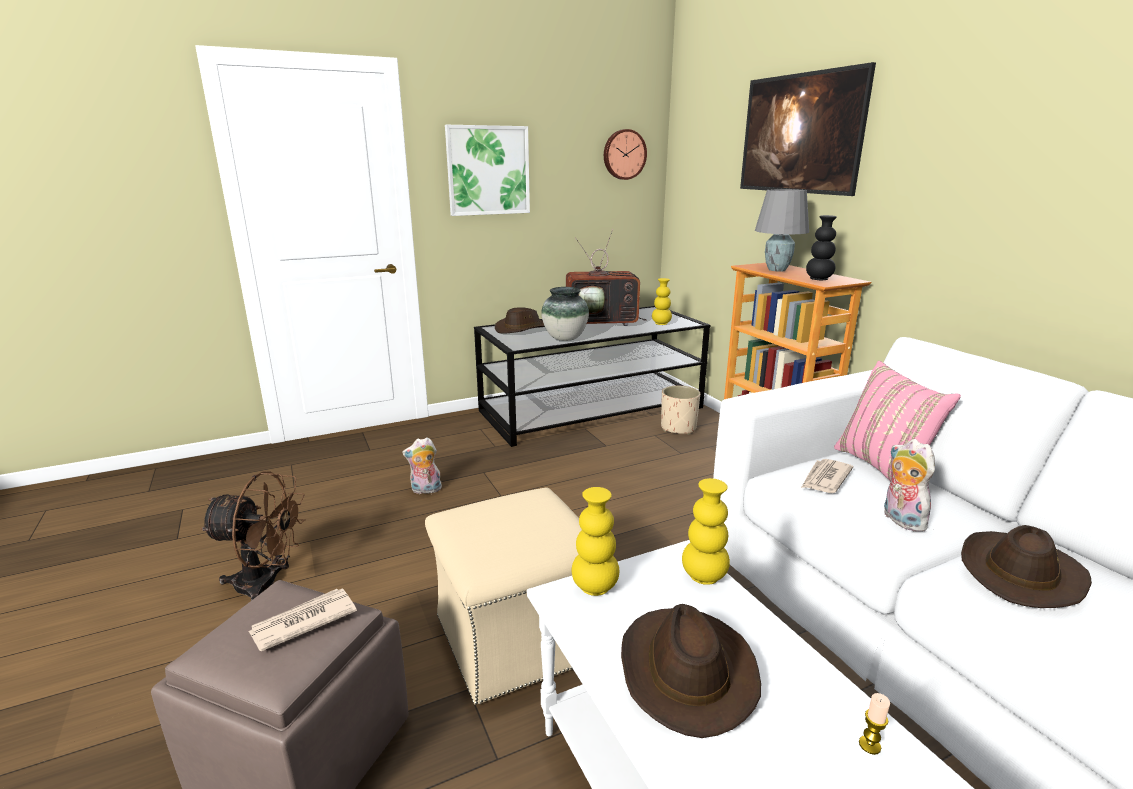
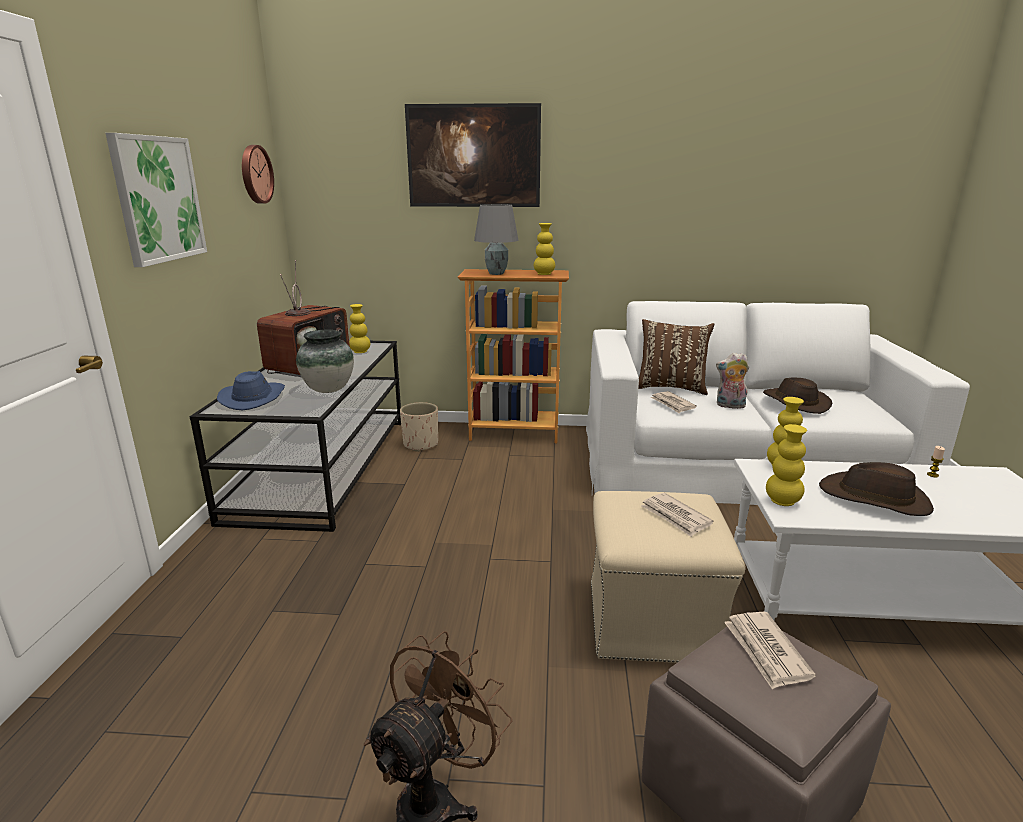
camera: 60 degrees left, 0 degrees up
(425, 490) = (355, 613): plush toy -> none
(516, 531) = (675, 517): none -> newspaper
(522, 328) = (253, 398): brown hat -> blue hat
(818, 279) = (544, 274): black vase -> yellow vase
(883, 468) = (671, 388): pink pillow -> brown pillow

